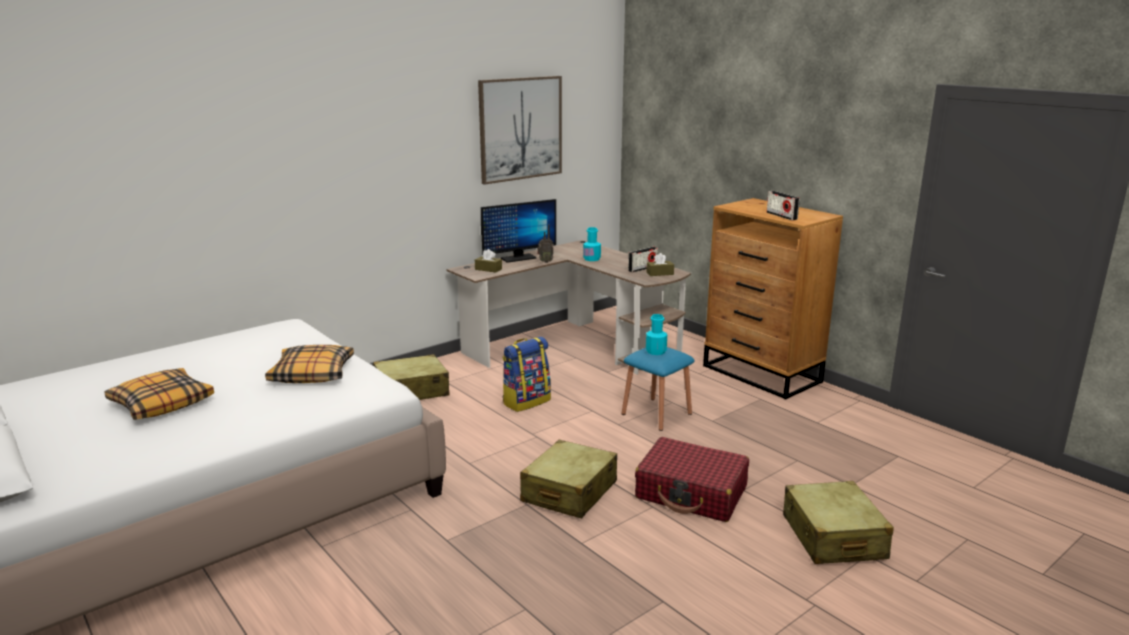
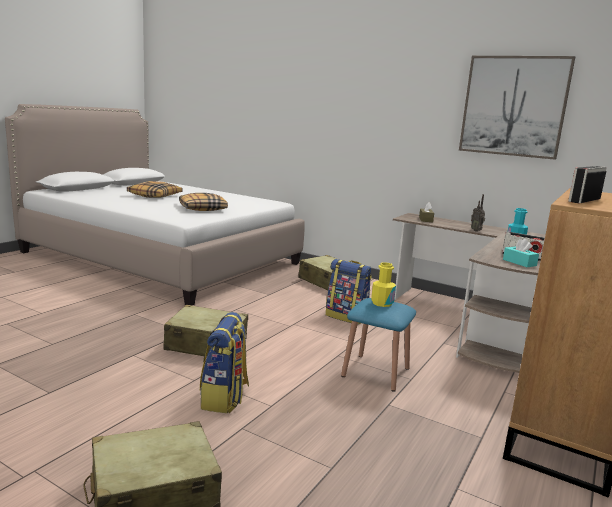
camera: 70 degrees right, 5 degrees down
(518, 258) = (470, 225): monitor -> none
(656, 351) = (382, 303): turquoise bottle -> yellow bottle
(660, 273) = (519, 262): brown tissue box -> turquoise tissue box
(691, 493) = (225, 398): red suitcase -> backpack

